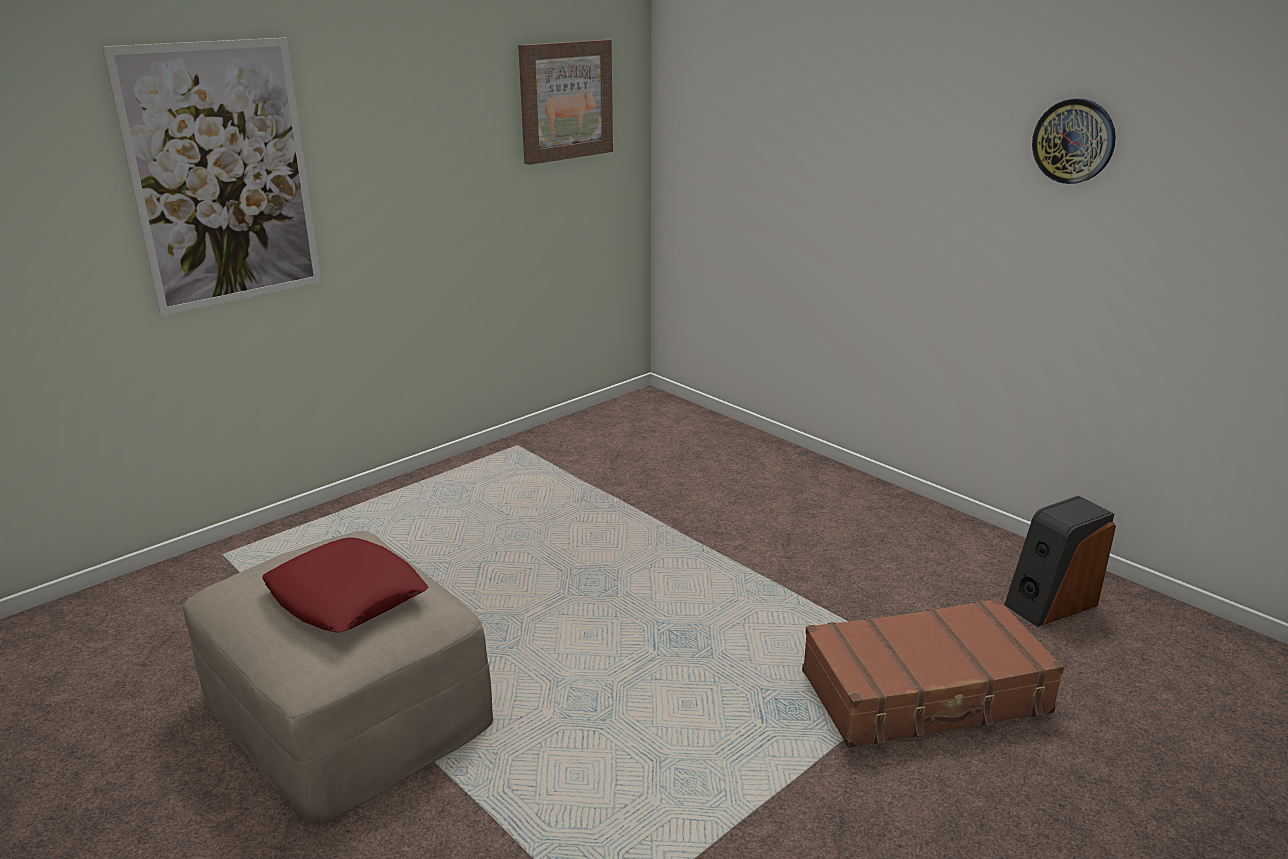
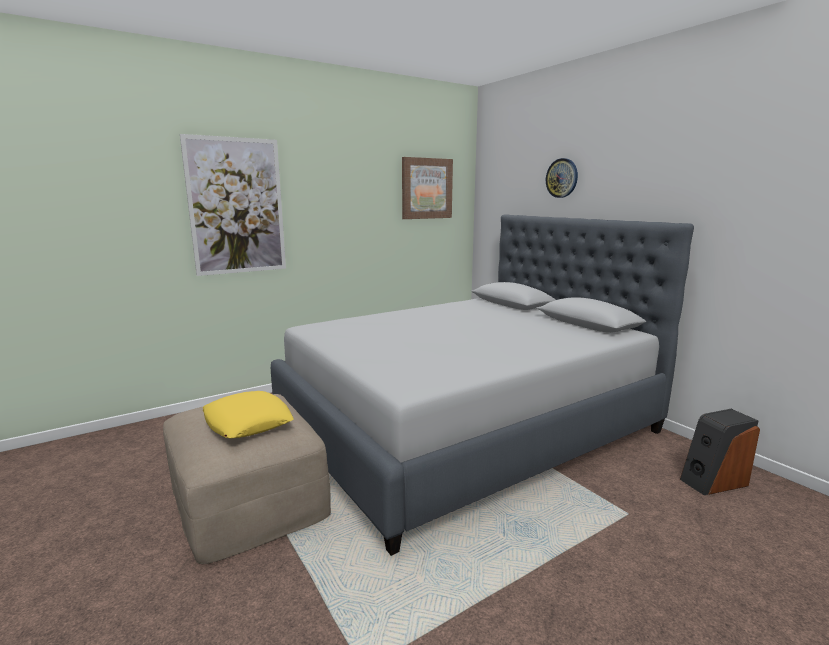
camera: 10 degrees right, 10 degrees down
(346, 596) = (248, 422): red pillow -> yellow pillow
(672, 544) = (465, 426): none -> grey bed
(926, 693) = (621, 530): brown suitcase -> none
(1074, 141) = (720, 184): wall clock -> wall clock (562, 178)

